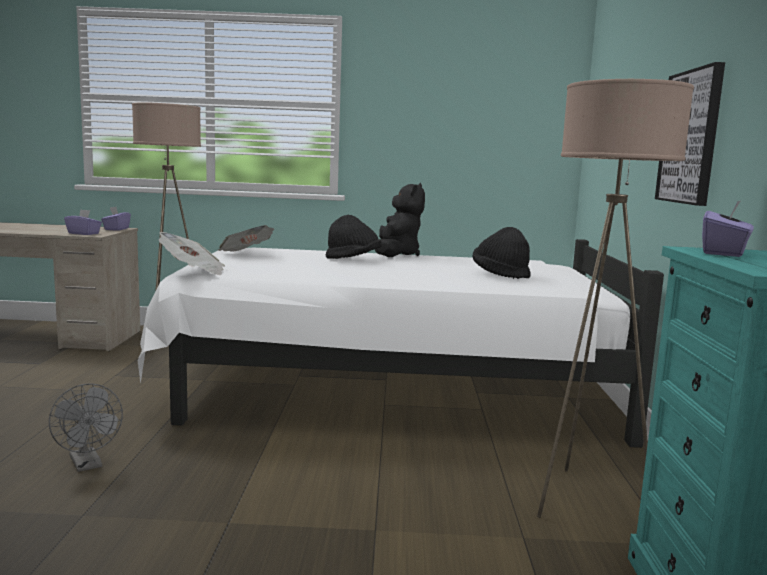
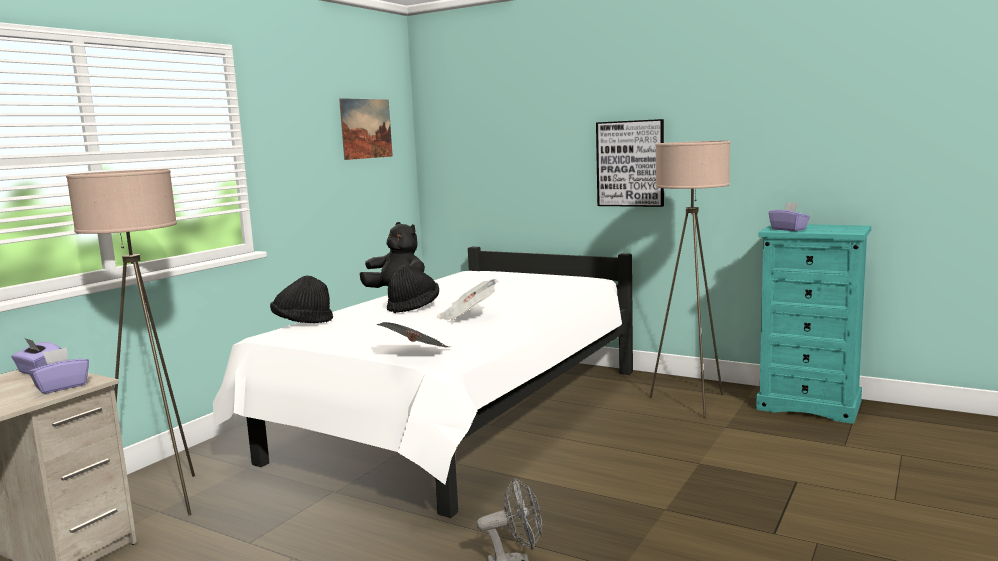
camera: 60 degrees left, 0 degrees up
(245, 254) = (332, 334): newspaper -> newspaper (467, 316)
(500, 274) = (525, 284): black hat -> black hat (302, 322)
(503, 97) = (366, 128): none -> picture

